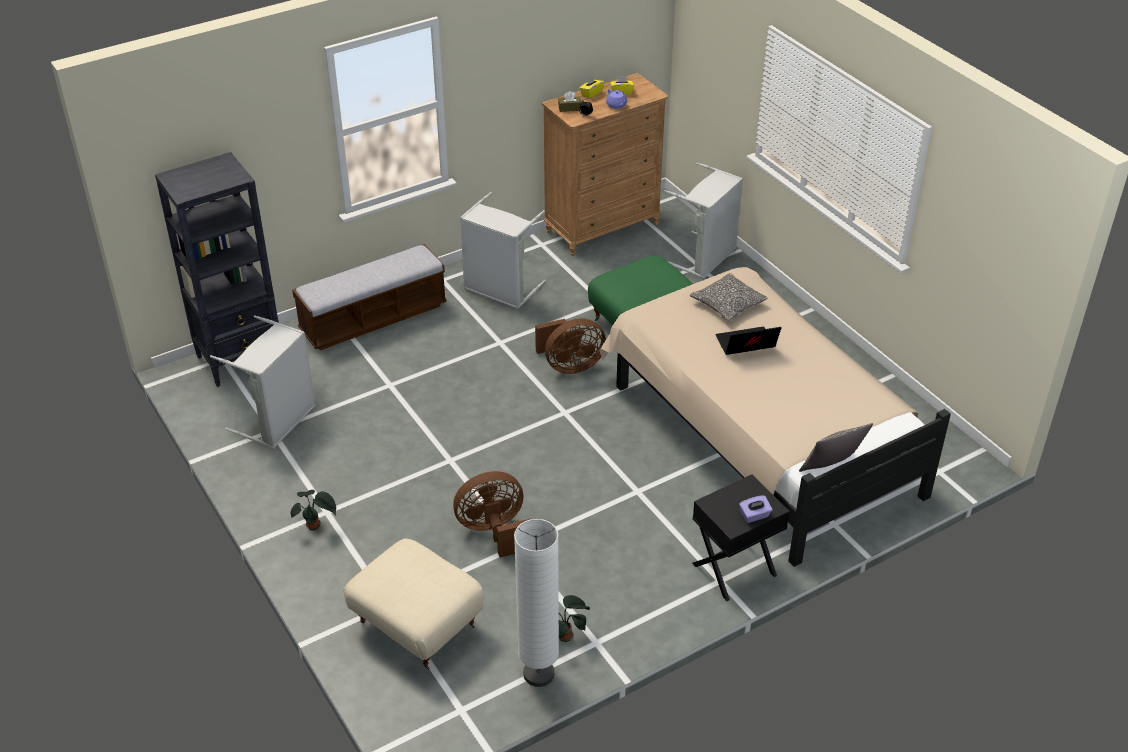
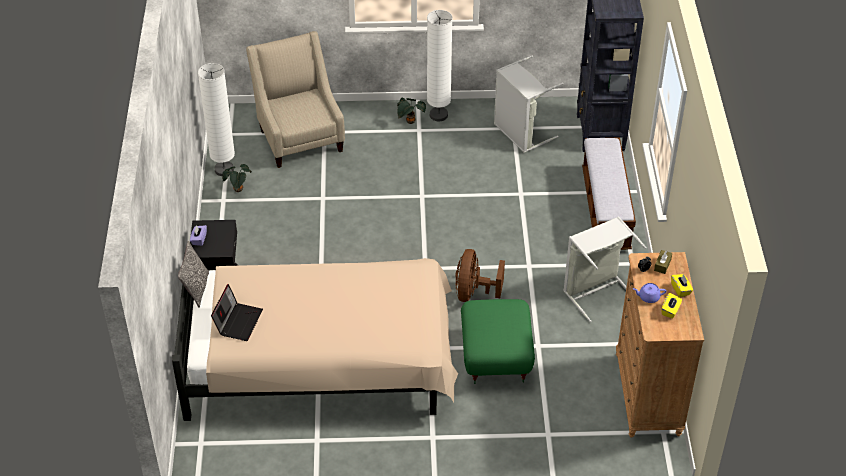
camera: 120 degrees right, 5 degrees up
(284, 505) = (438, 115): none -> white floor lamp
(416, 626) = (299, 136): beige ottoman -> beige armchair
(495, 532) = (342, 192): brown fan -> none
(705, 258) = (556, 444): grey laundry basket -> none
(728, 304) = (398, 322): pillow -> none
(745, 345) = (344, 307): laptop -> laptop (238, 321)

